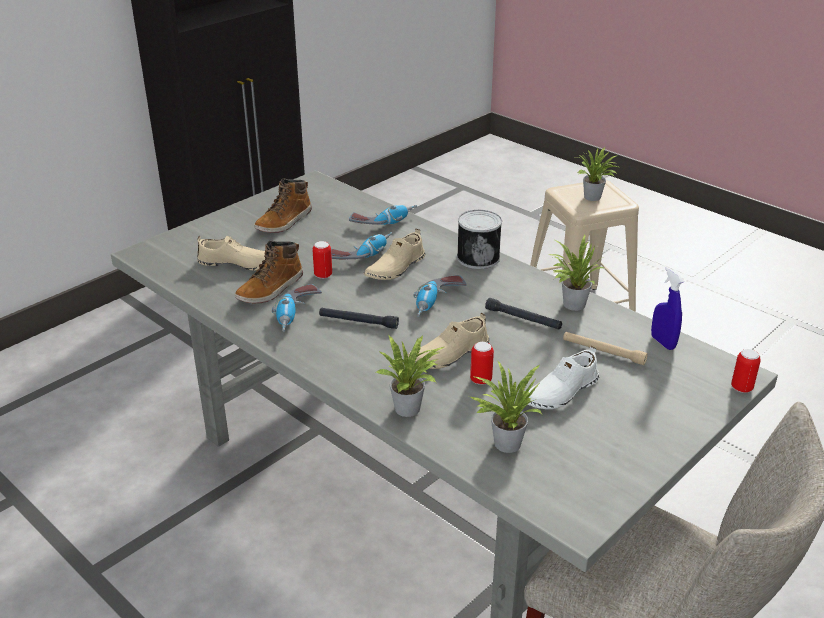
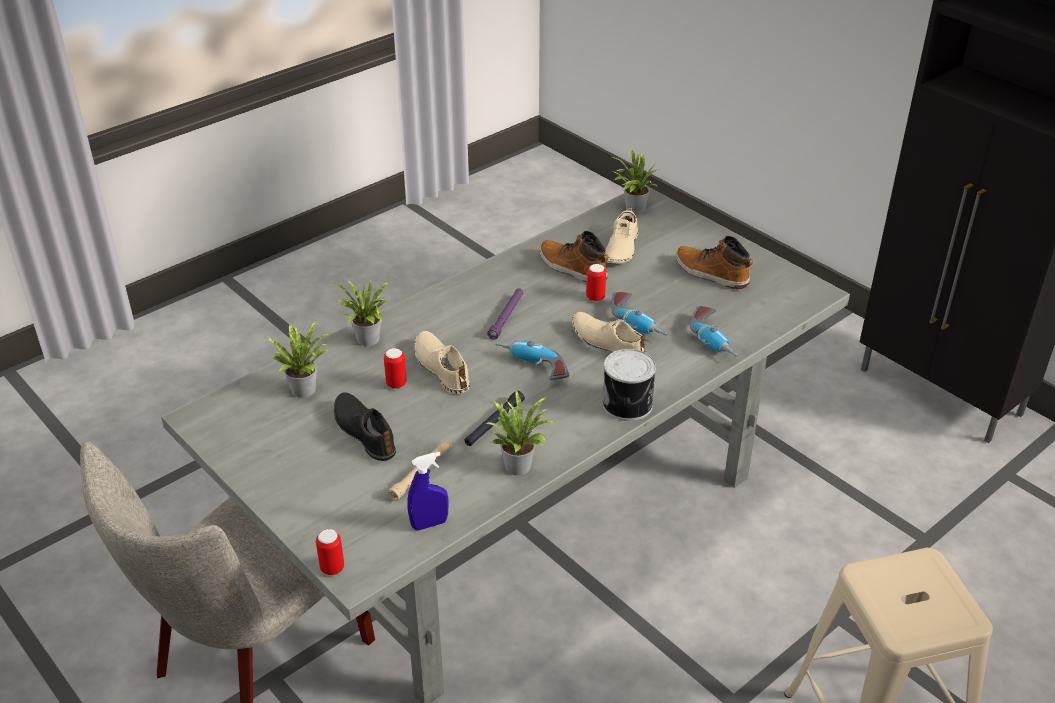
camera: 95 degrees right, 5 degrees up
(297, 316) = (522, 283): power drill -> none
(358, 322) = (506, 317): black flashlight -> purple flashlight
(559, 391) = (365, 431): white shoe -> black shoe
(593, 198) = (911, 599): potted plant -> potted plant (633, 209)

